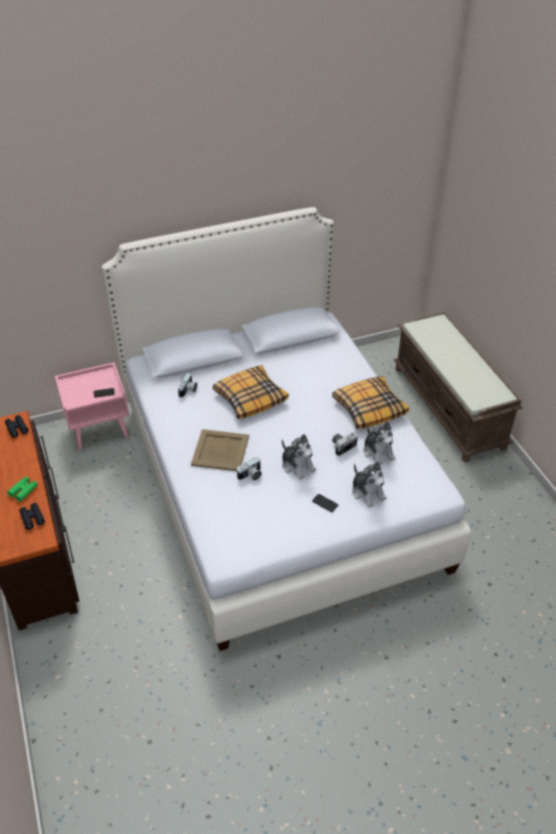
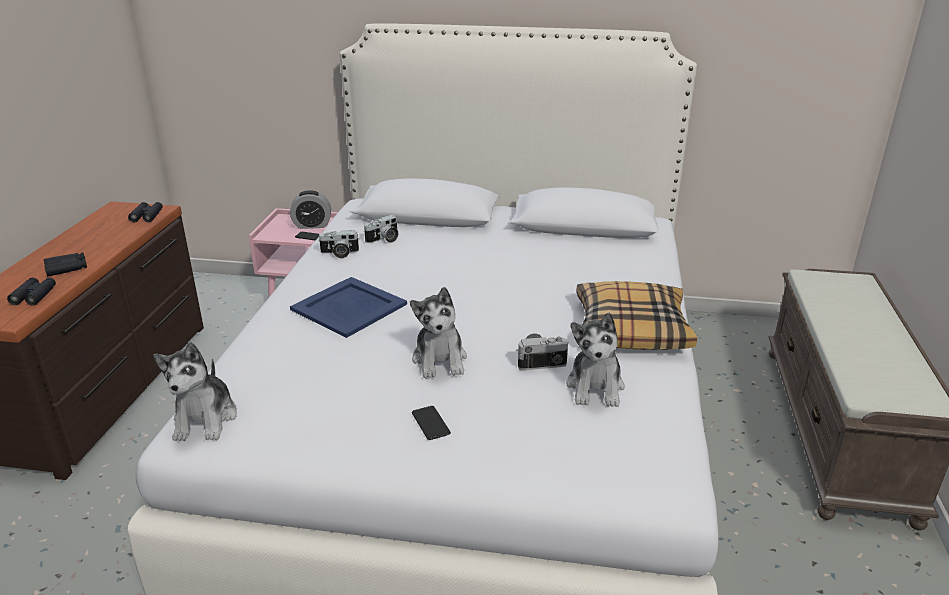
camera: 30 degrees right, 15 degrees down
(23, 491) = (67, 268): green binoculars -> black binoculars
(94, 382) = (312, 225): none -> alarm clock
(220, 451) = (349, 307): beige tray -> blue tray
(250, 398) = (457, 267): pillow -> none
(250, 475) = (354, 346): camera -> camera (339, 253)
(367, 492) = (522, 436): plush toy -> plush toy (205, 419)

